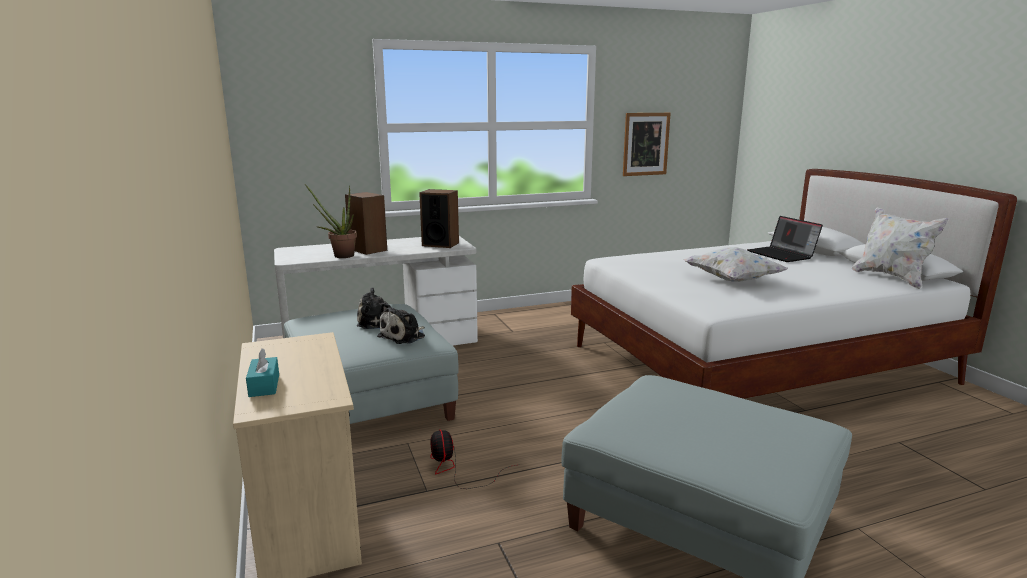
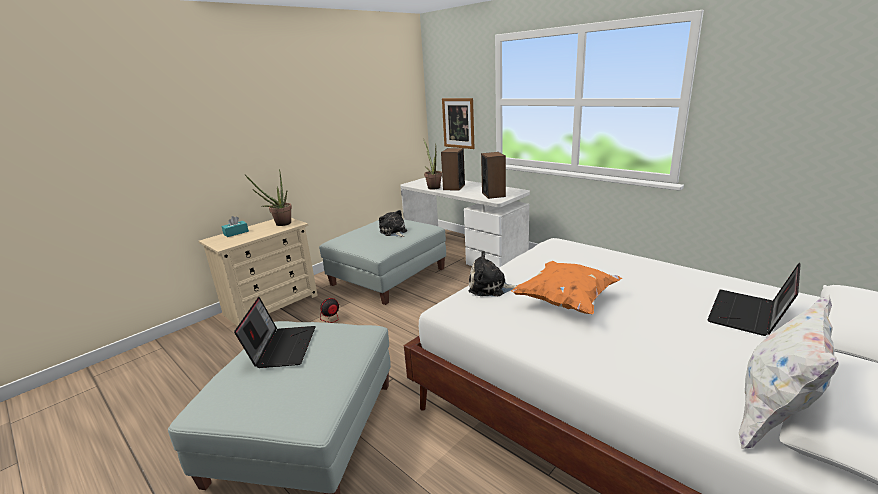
camera: 65 degrees right, 5 degrees up
(293, 349) = (280, 224): none -> potted plant
(404, 336) = (378, 243): plush toy -> plush toy (490, 287)
(645, 144) = (769, 129): picture -> picture (458, 123)
(669, 424) = (282, 347): none -> laptop
(731, 280) = (566, 301): white pillow -> orange pillow

